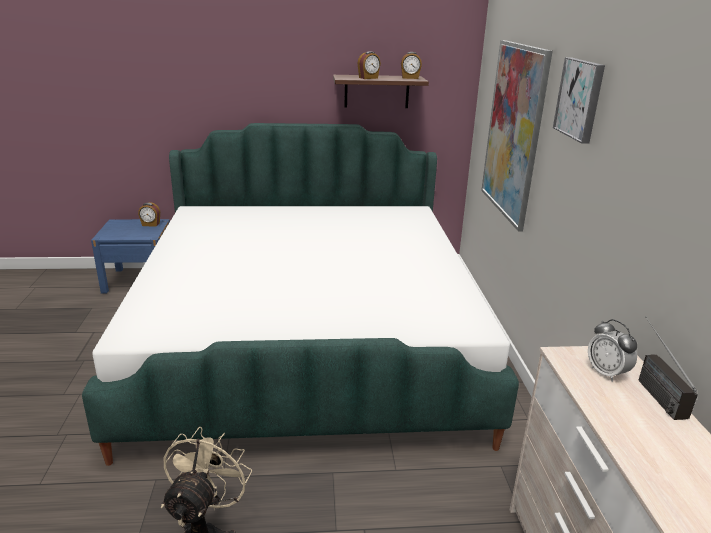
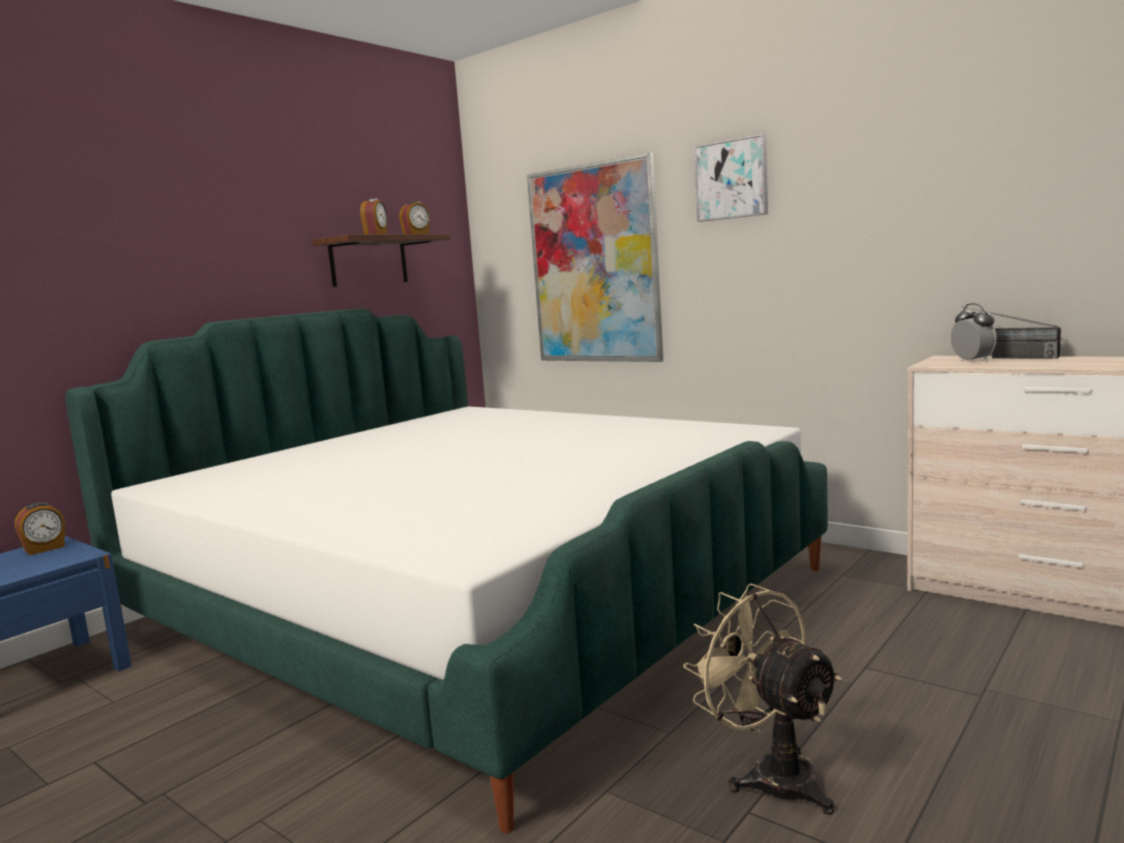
camera: 45 degrees left, 15 degrees down
(606, 373) = (972, 361): alarm clock -> alarm clock turned 120 degrees counterclockwise

